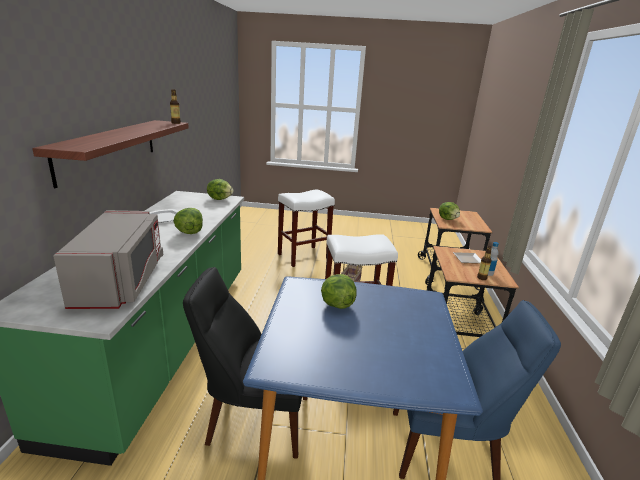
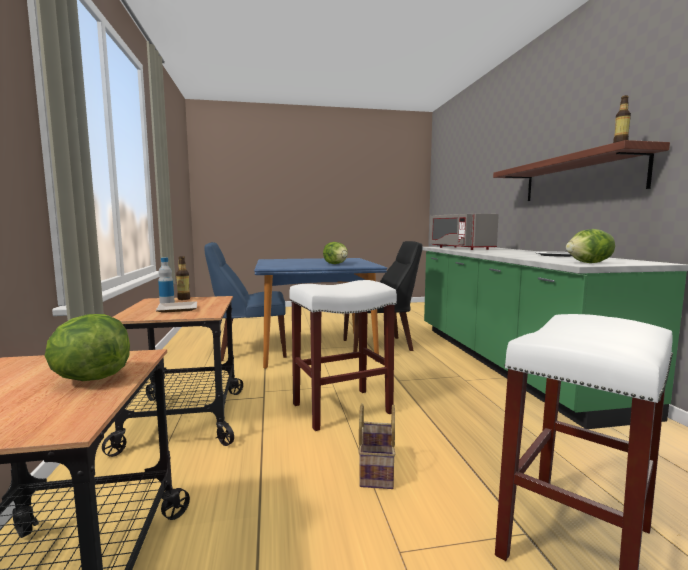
camera: 165 degrees right, 15 degrees down
(189, 232) = (497, 253): lettuce -> none

